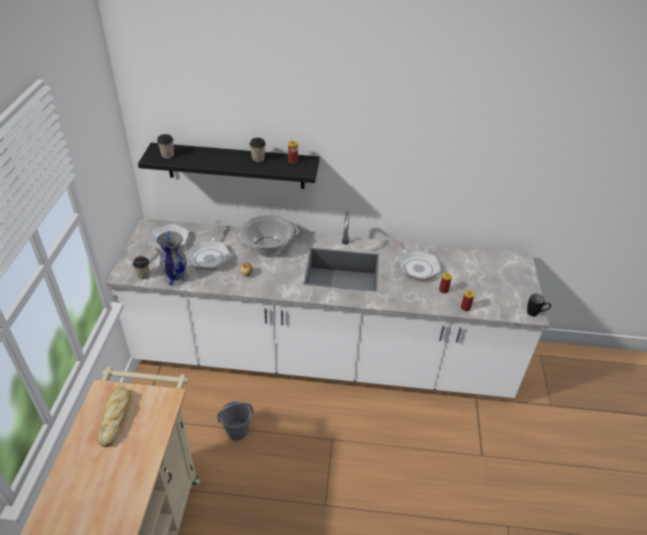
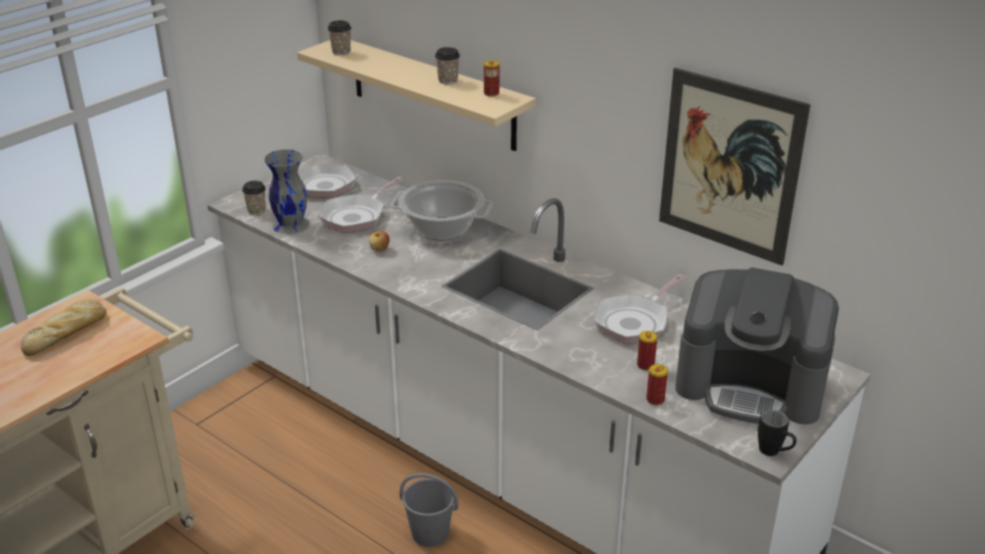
camera: 35 degrees right, 10 degrees down
(235, 166) = (432, 93): black shelf -> beige shelf
(237, 431) = (294, 492): grey bucket -> grey bucket (429, 533)
(415, 266) = (635, 321): frying pan -> frying pan turned 45 degrees clockwise
(453, 171) = (729, 166): none -> picture
(495, 281) = (751, 385): none -> coffee machine

